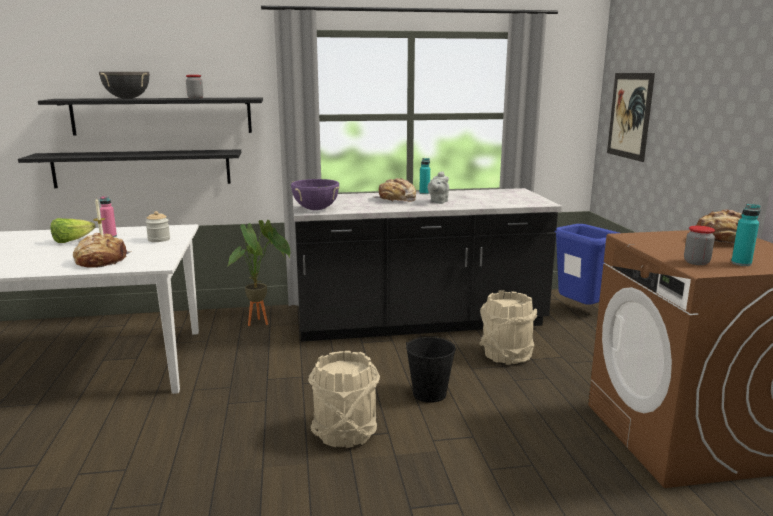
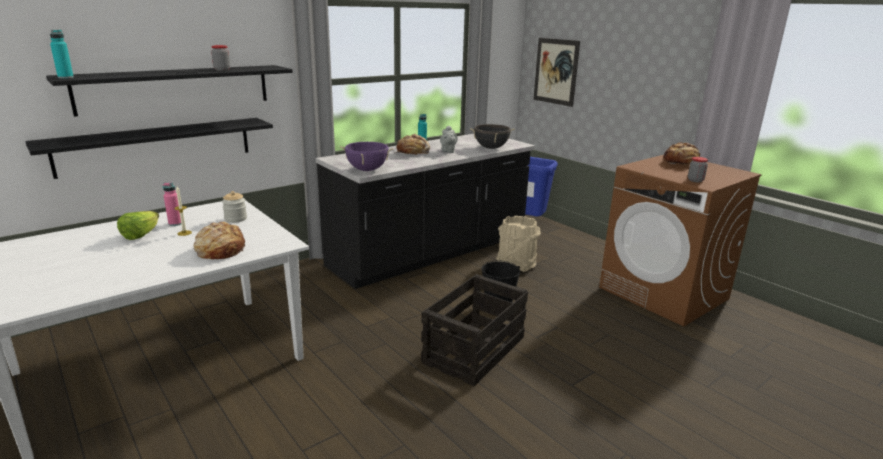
camera: 30 degrees left, 5 degrees up
(127, 98) = (149, 73): black cooking pot -> black cooking pot (491, 148)
(263, 322) = (301, 279): potted plant -> none
(345, 432) = (474, 349): beige bucket -> crate
(741, 263) = (715, 178): turquoise bottle -> turquoise bottle (65, 77)

